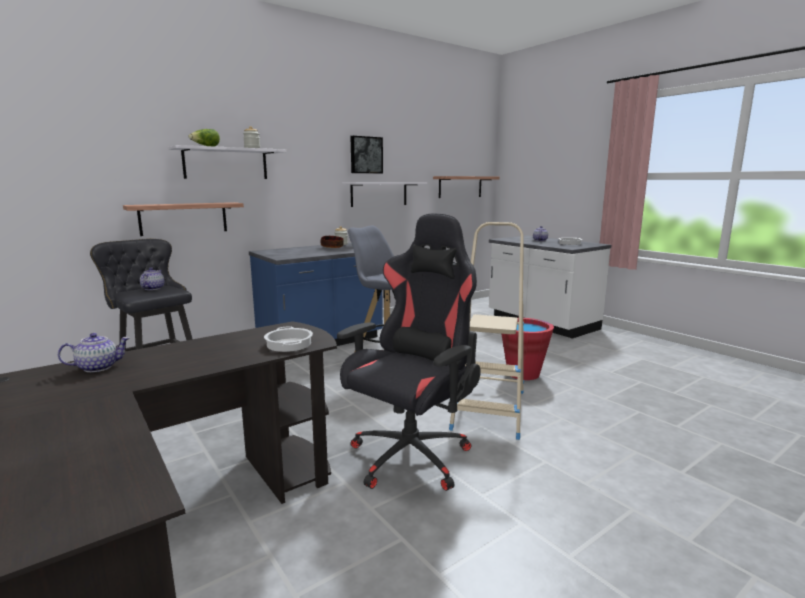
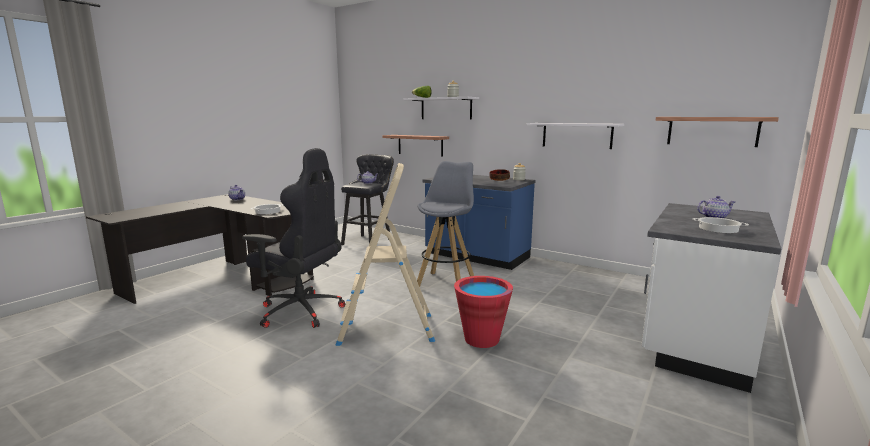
camera: 70 degrees right, 0 degrees up
(366, 155) = (564, 96): picture -> none

